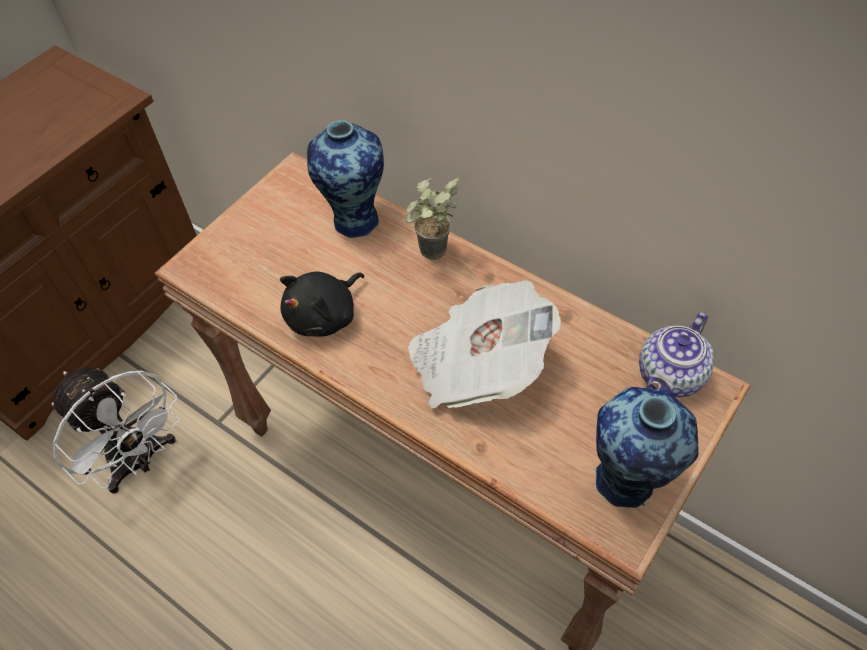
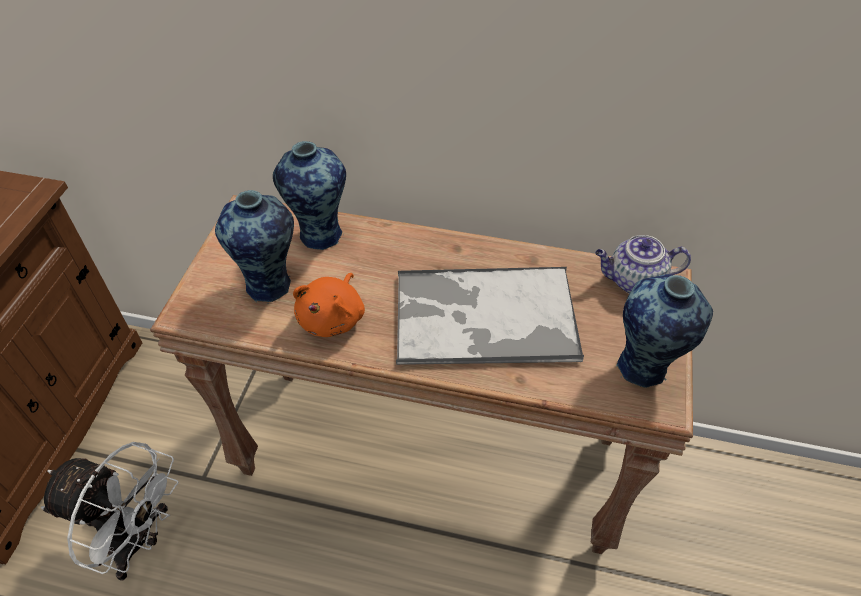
camera: 25 degrees left, 5 degrees down
(282, 260) = (270, 284): none -> vase
(325, 315) = (333, 318): black plush toy -> orange plush toy
(432, 257) = (402, 246): potted plant -> none
(477, 364) = (483, 317): newspaper -> tray
(670, 377) = (633, 281): teapot -> teapot turned 75 degrees clockwise

